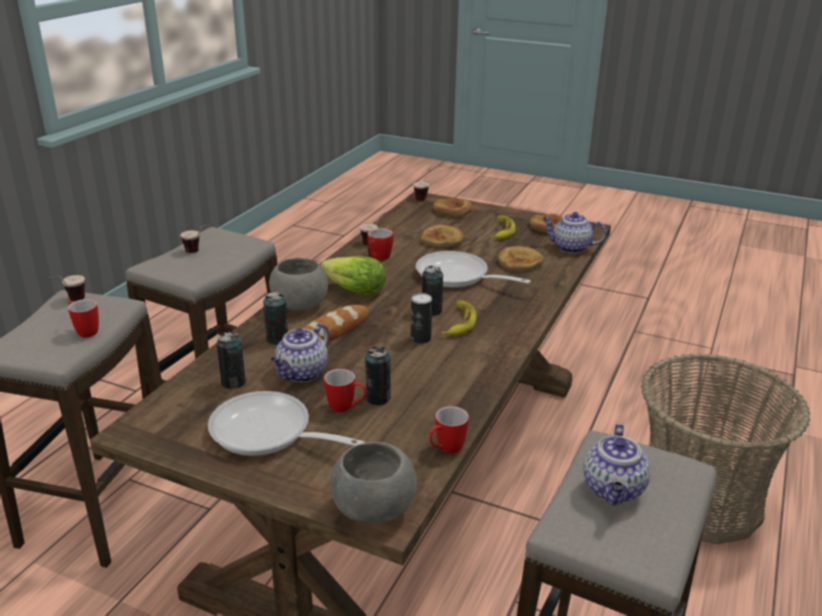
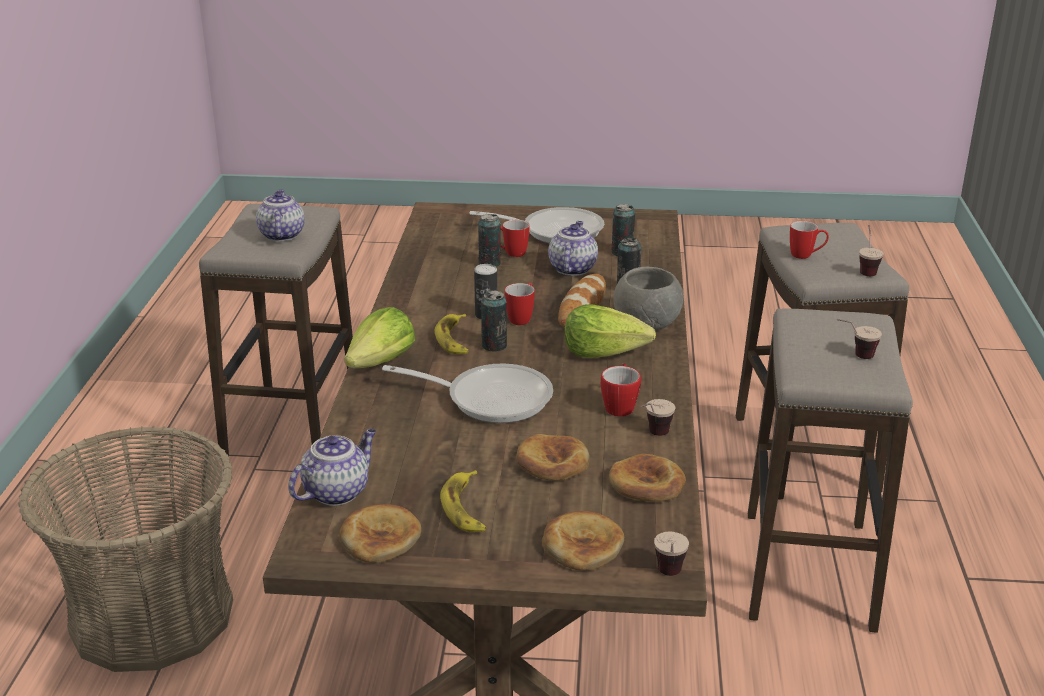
camera: 160 degrees right, 0 degrees up
(374, 510) = (445, 211): grey bowl -> none
(445, 450) = (413, 244): mug -> mug (522, 318)
(519, 262) = (412, 442): bread -> bread (647, 484)
(525, 314) = (381, 363): none -> lettuce
(570, 248) = (337, 491): teapot -> teapot turned 45 degrees counterclockwise

